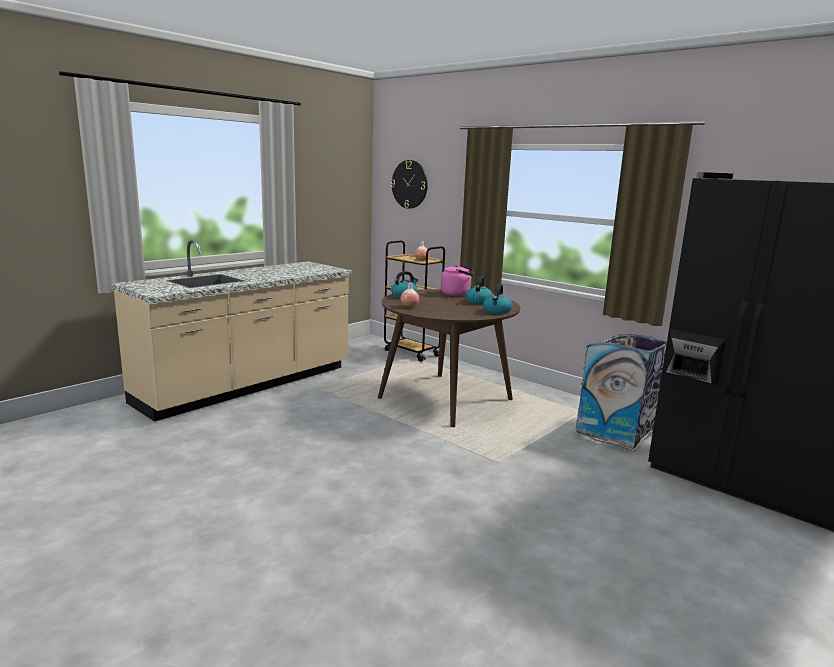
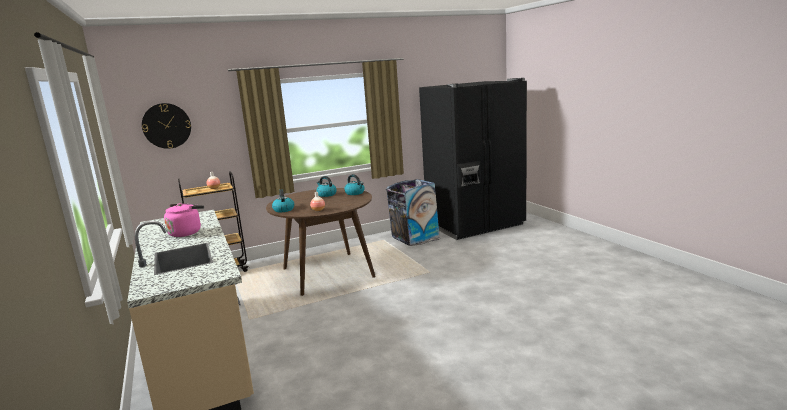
camera: 65 degrees left, 0 degrees up
(457, 294) = (296, 197): pink kettle -> pink kettle (186, 232)

